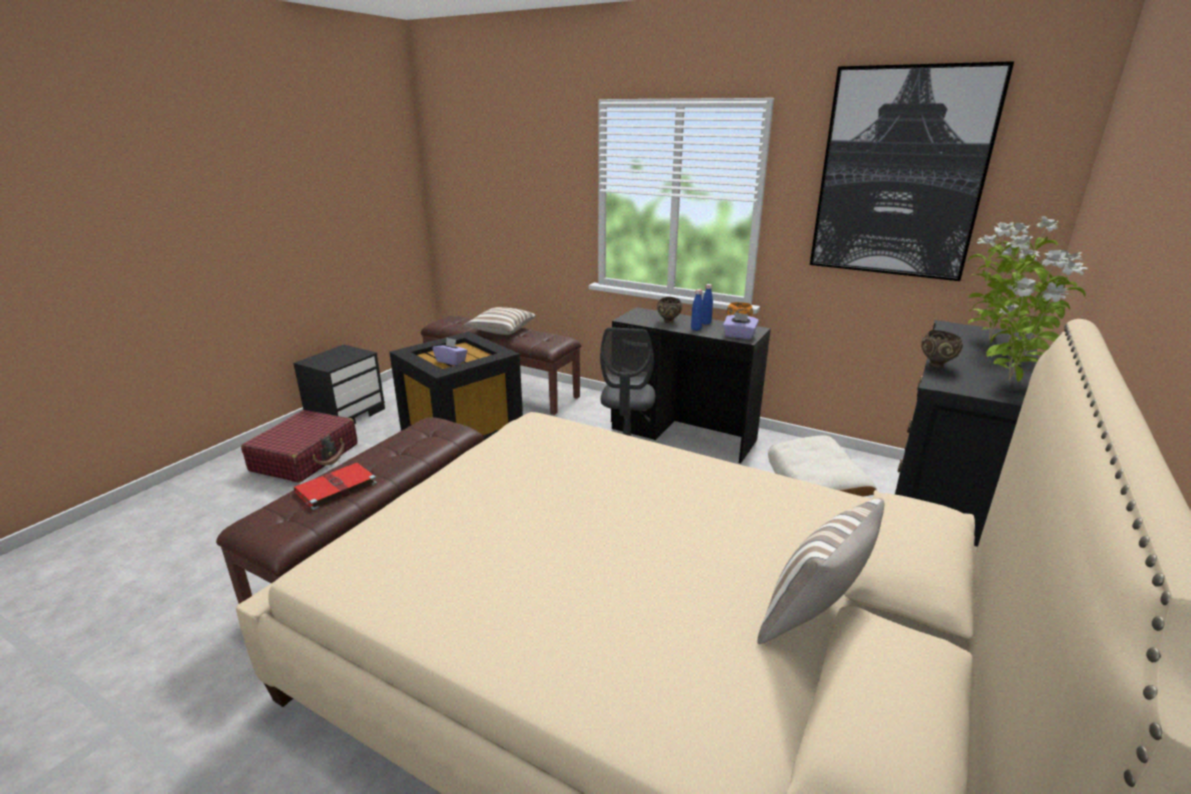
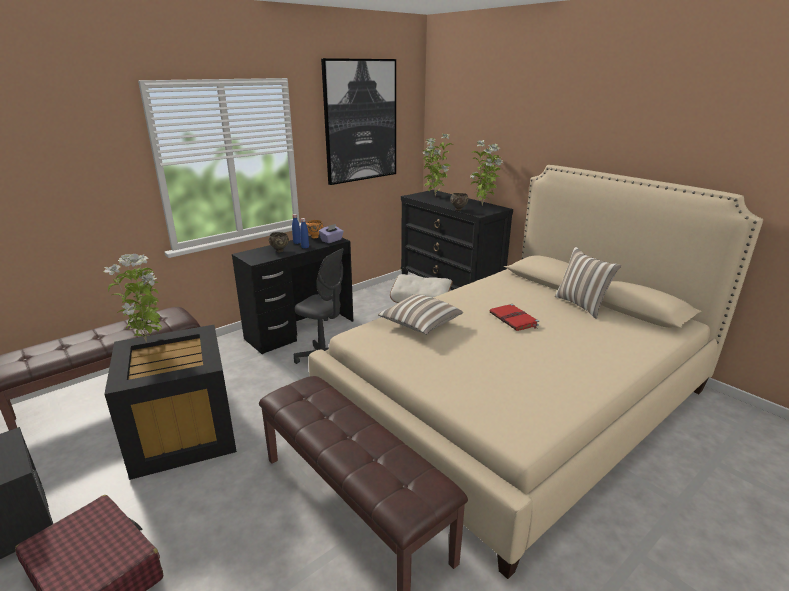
camera: 70 degrees left, 0 degrees up
(335, 488) = (370, 454): red book -> red book (514, 319)
(451, 361) = (178, 362): purple tissue box -> none
(473, 340) = (147, 341): none -> potted plant
(500, 331) = (102, 335): pillow -> pillow (420, 325)

